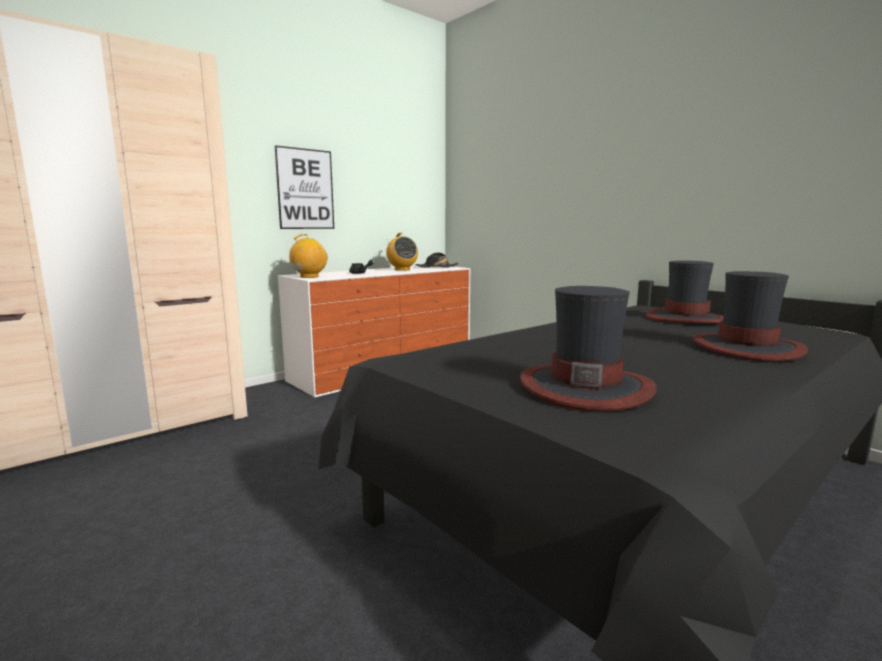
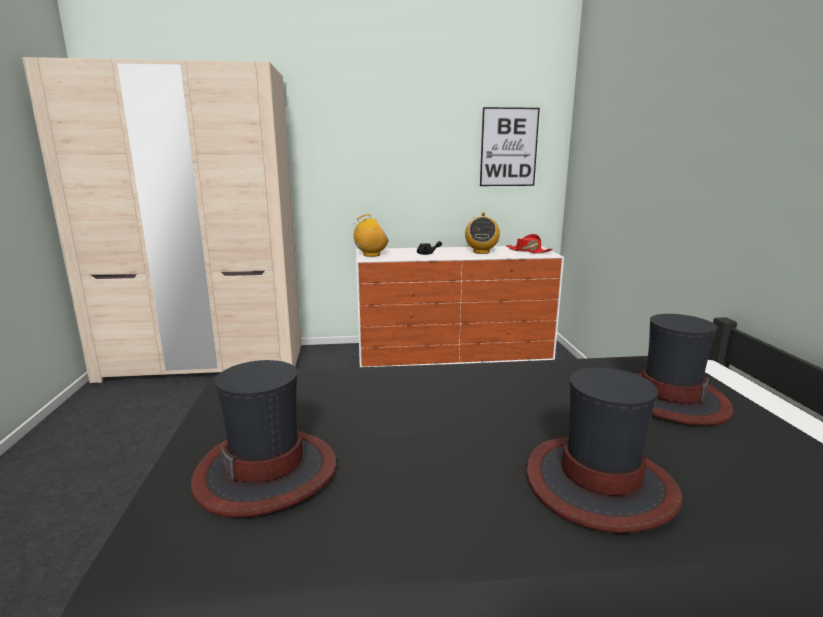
camera: 35 degrees right, 5 degrees up
(305, 189) = (390, 166): picture -> picture (508, 147)
(436, 267) = (528, 251): black hat -> red hat

